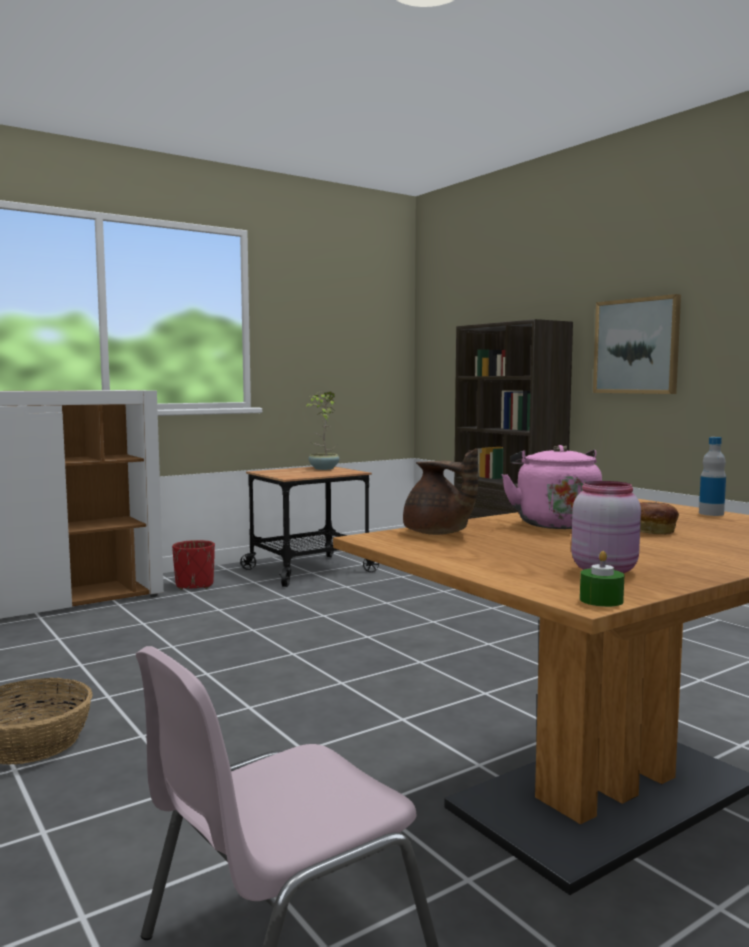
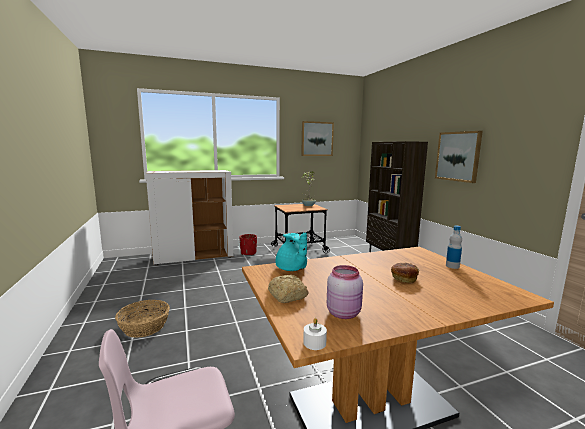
camera: 15 degrees right, 5 degrees up
(328, 324) = (317, 139): none -> picture
(438, 533) = (291, 269): brown teapot -> turquoise teapot
(479, 561) = (287, 296): none -> bread
(554, 523) = (357, 266): pink kettle -> none
(601, 600) = (314, 343): green candle -> white candle

